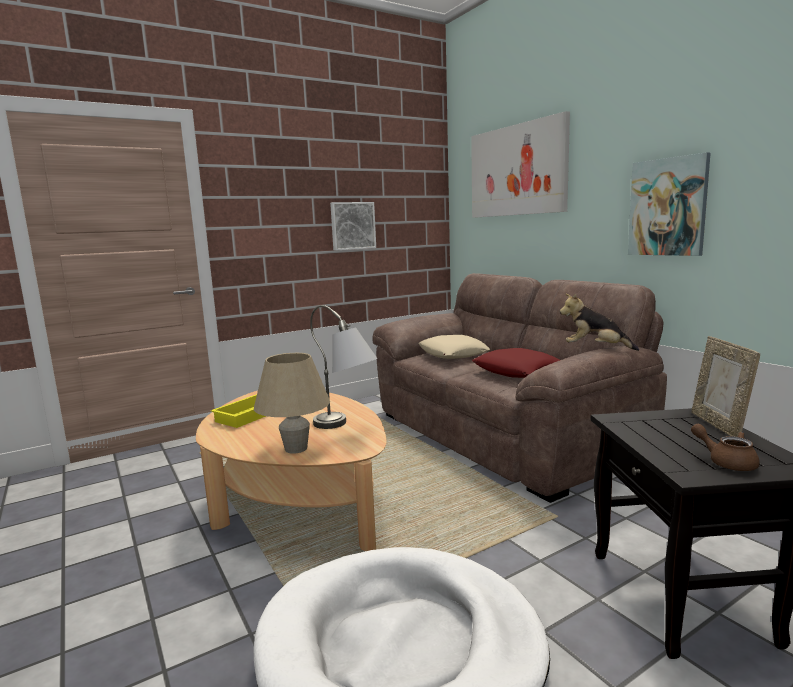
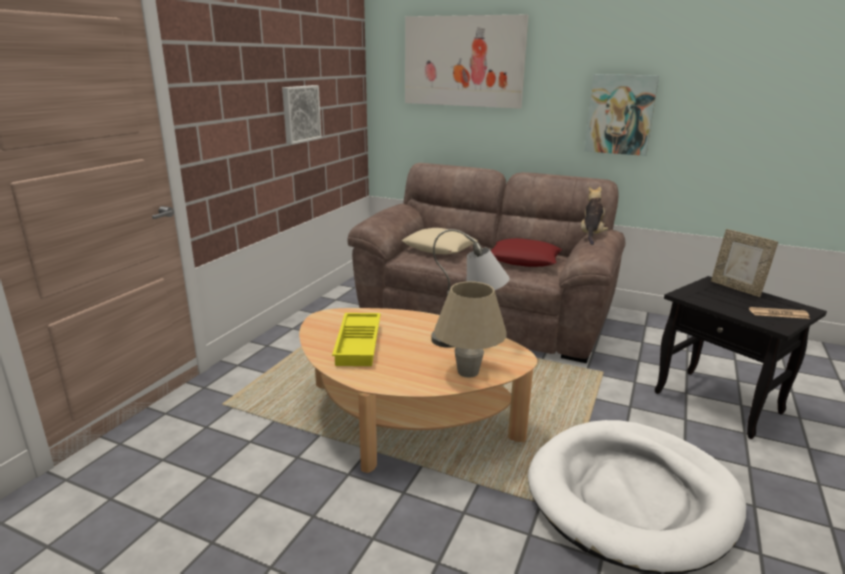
camera: 35 degrees left, 10 degrees up
(595, 349) = (591, 235): plush toy -> plush toy turned 120 degrees clockwise
(726, 462) = (778, 314): brown teapot -> newspaper

